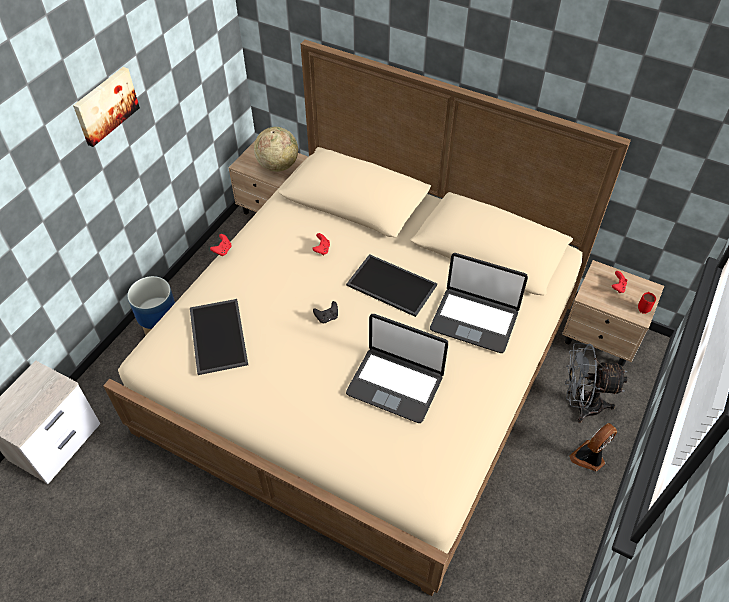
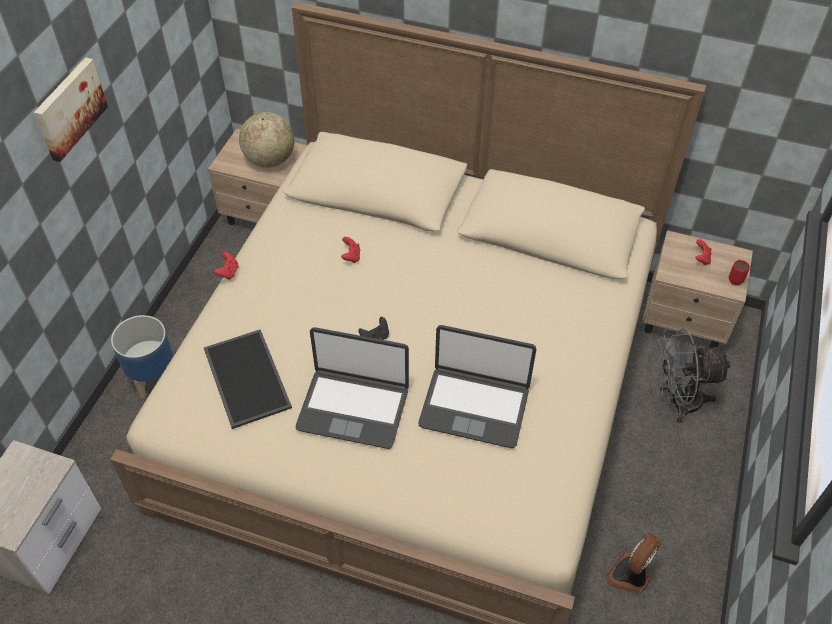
camera: 10 degrees left, 0 degrees up
(390, 286) = (443, 290): tray -> none
(474, 320) = (551, 318): laptop -> laptop (353, 408)
(589, 458) = (698, 462): fan -> fan (630, 576)

